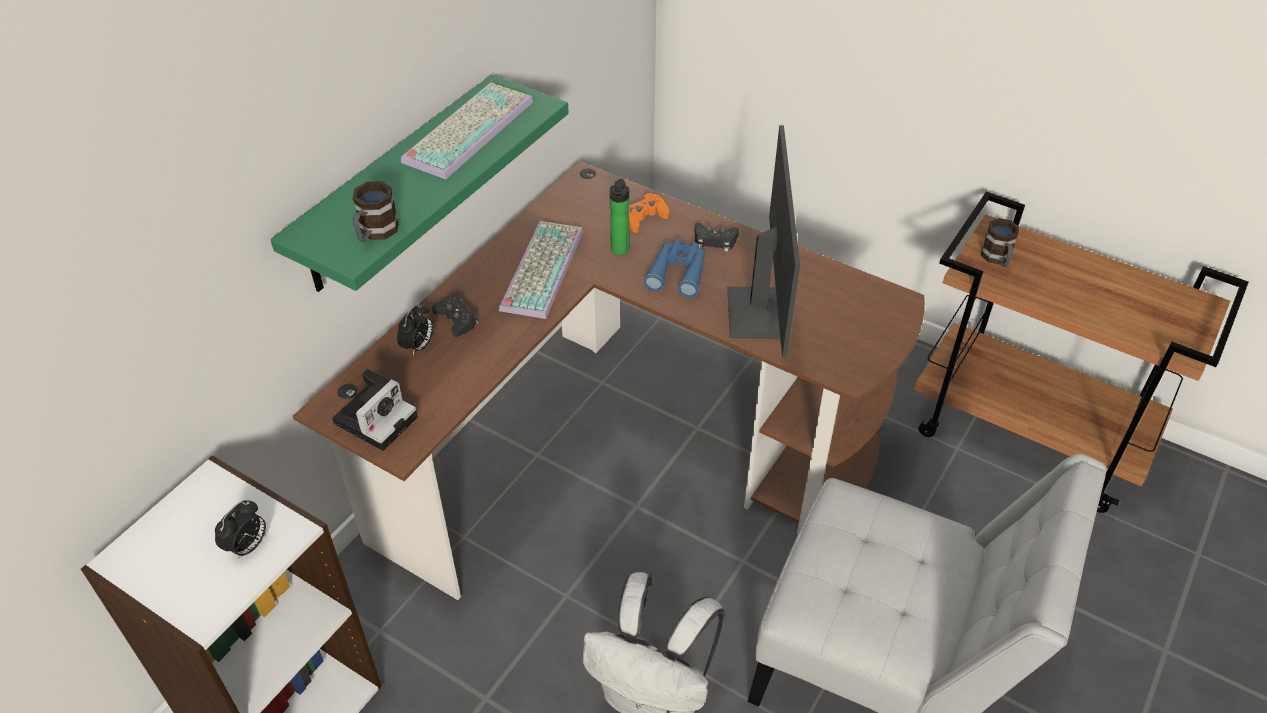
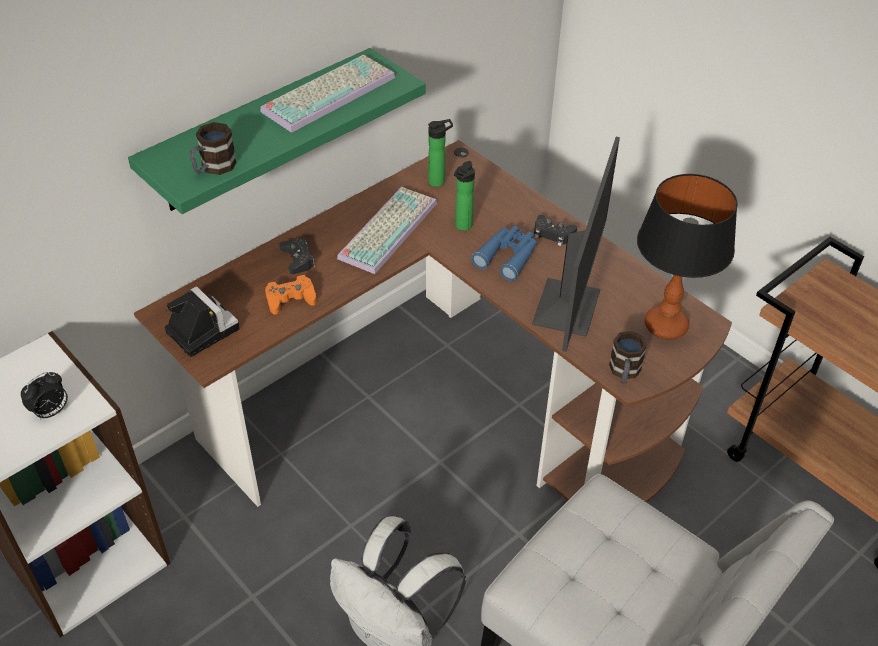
camera: 15 degrees right, 0 degrees up
(377, 418) = (200, 329): camera -> camera turned 90 degrees counterclockwise
(418, 346) = (257, 276): alarm clock -> none
(576, 208) = (439, 181): none -> bottle
(643, 217) = (495, 200): orange game controller -> orange game controller (290, 299)
(862, 312) = (665, 326): none -> table lamp
(997, 259) = (820, 303): mug -> mug (624, 372)

